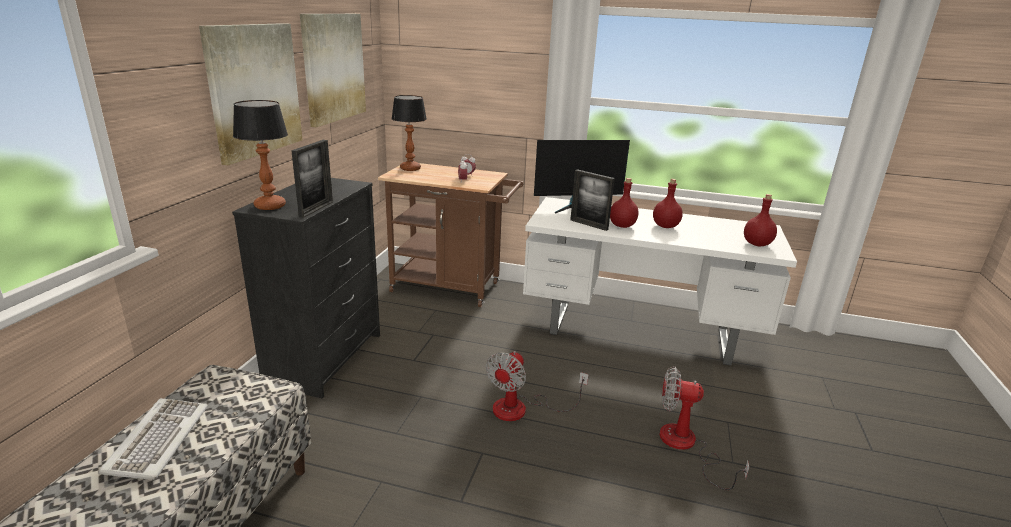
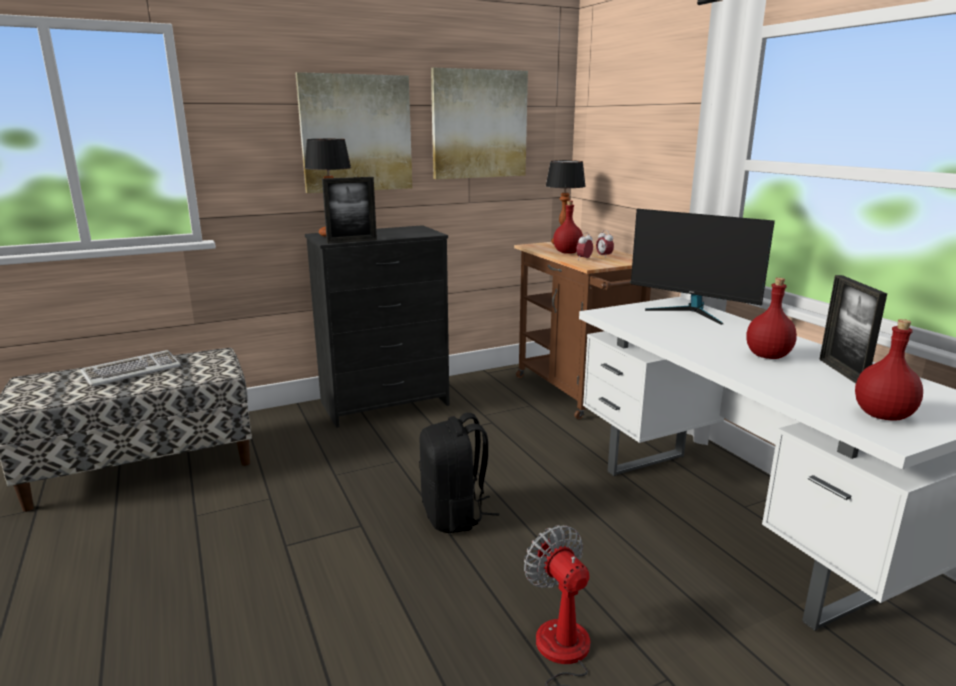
camera: 50 degrees right, 5 degrees down
(521, 409) = (454, 515): fan -> black backpack
(589, 225) = (655, 328): picture frame -> picture frame (842, 372)
(622, 226) = (700, 340): red bottle -> red bottle (567, 253)

